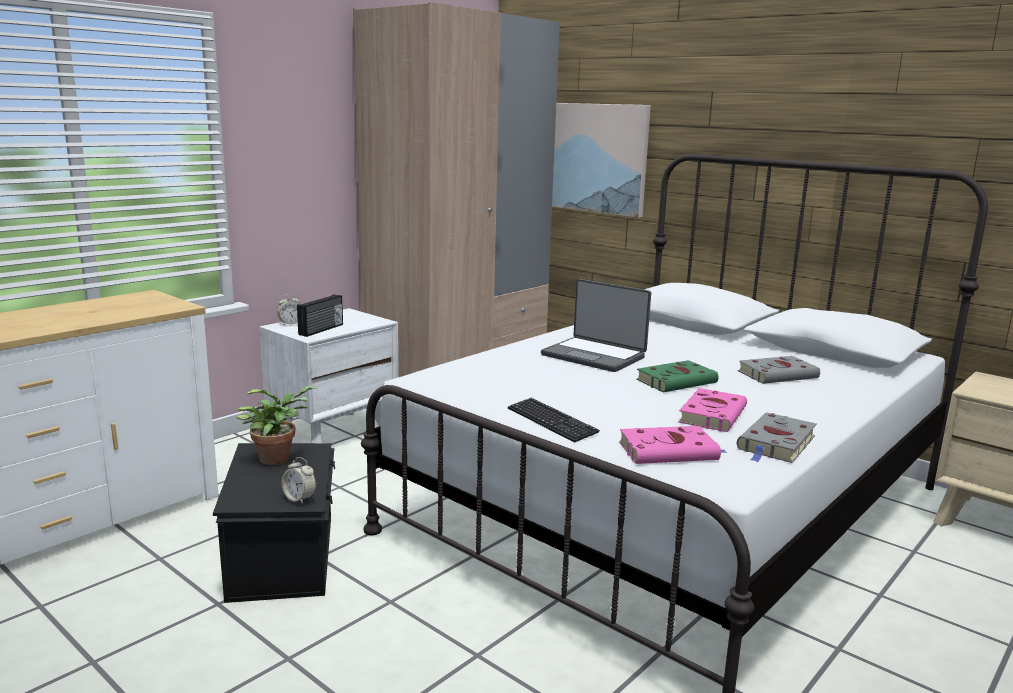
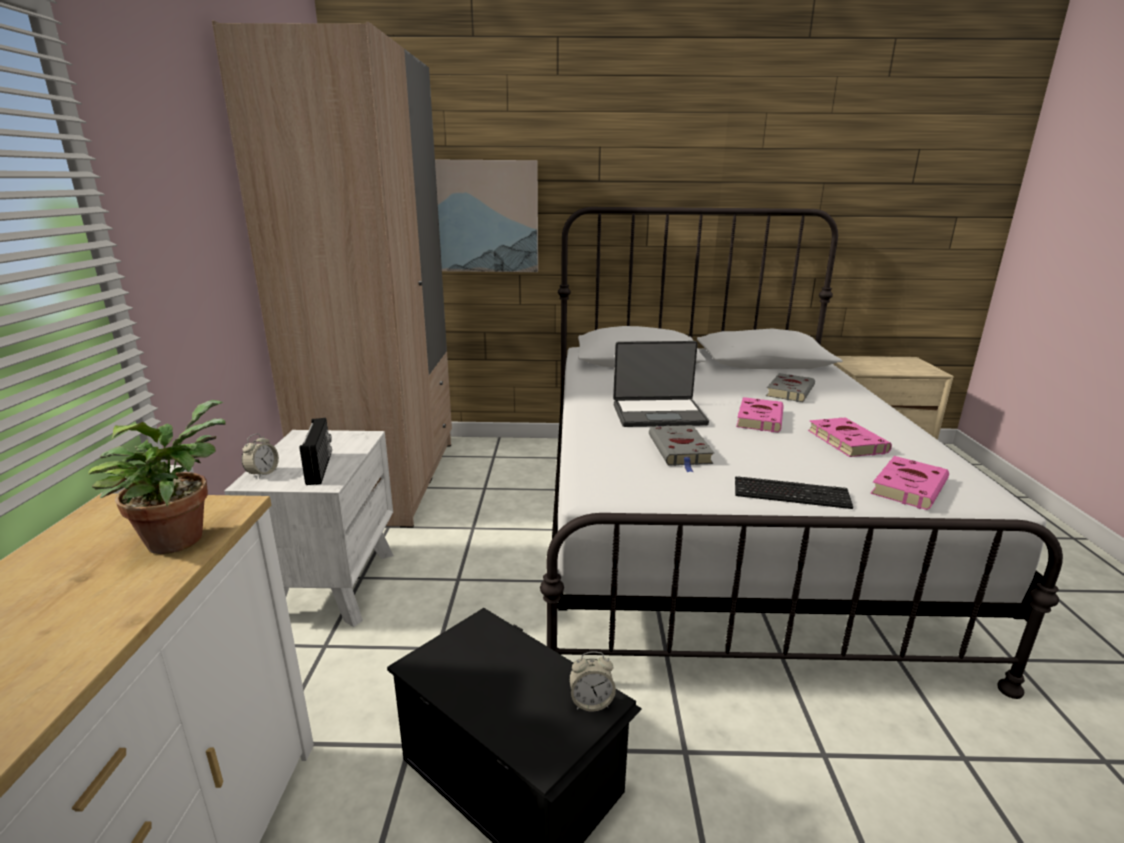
camera: 40 degrees left, 5 degrees up
(278, 458) = (471, 660): potted plant -> potted plant (179, 536)
(678, 381) = (759, 418): green book -> pink book
(776, 444) = (926, 451): grey book -> grey book (680, 451)

